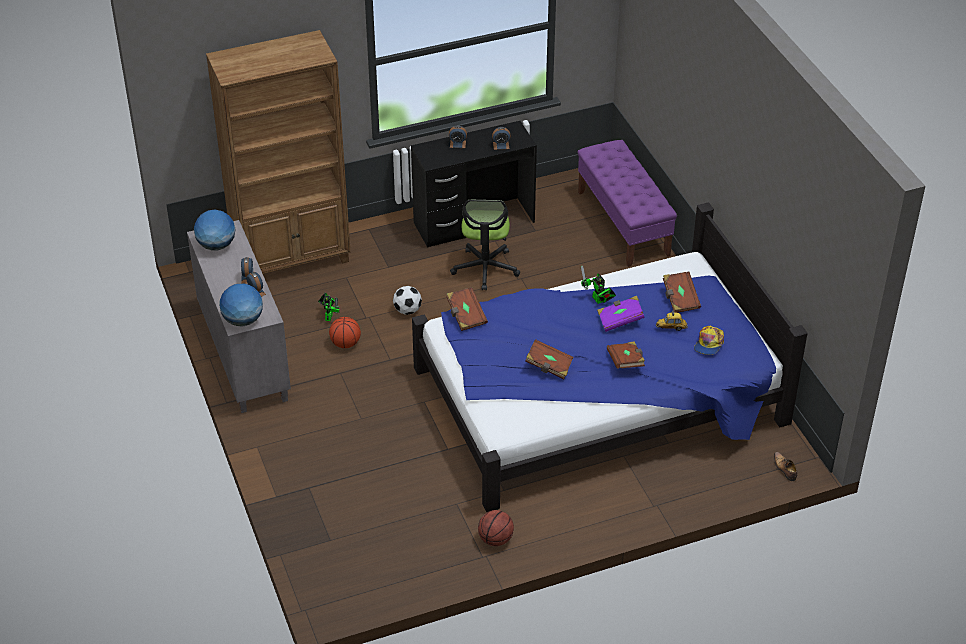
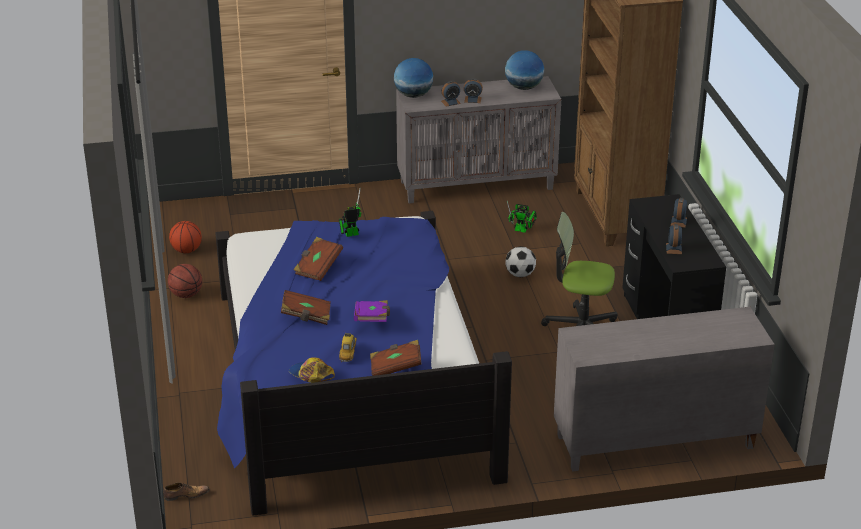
camera: 100 degrees right, 10 degrees down
(345, 344) = (478, 236): basketball -> basketball (186, 250)
(466, 316) = (413, 229): brown book -> none
(598, 300) = (412, 312): toy robot -> toy robot (349, 234)
(623, 223) = (654, 442): purple bench -> grey cabinet

